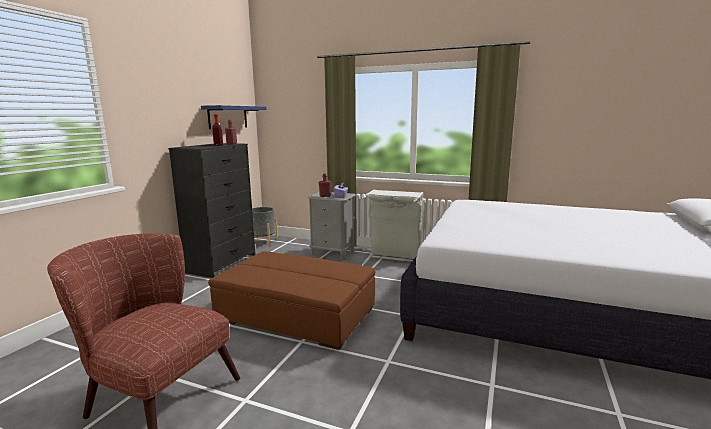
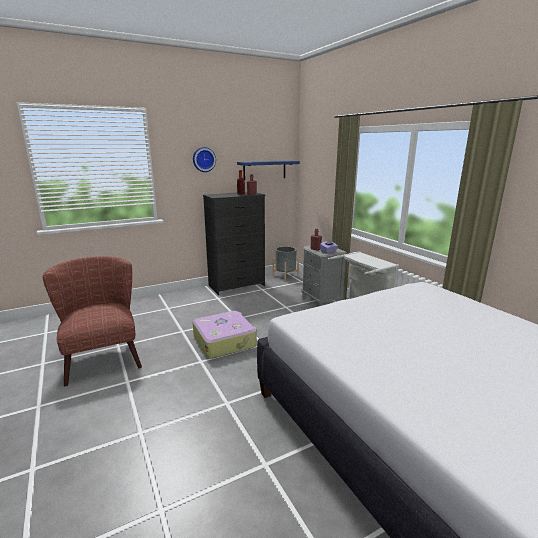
camera: 40 degrees right, 5 degrees up
(165, 100) = (203, 159): none -> wall clock
(296, 314) = (225, 341): brown ottoman -> suitcase

